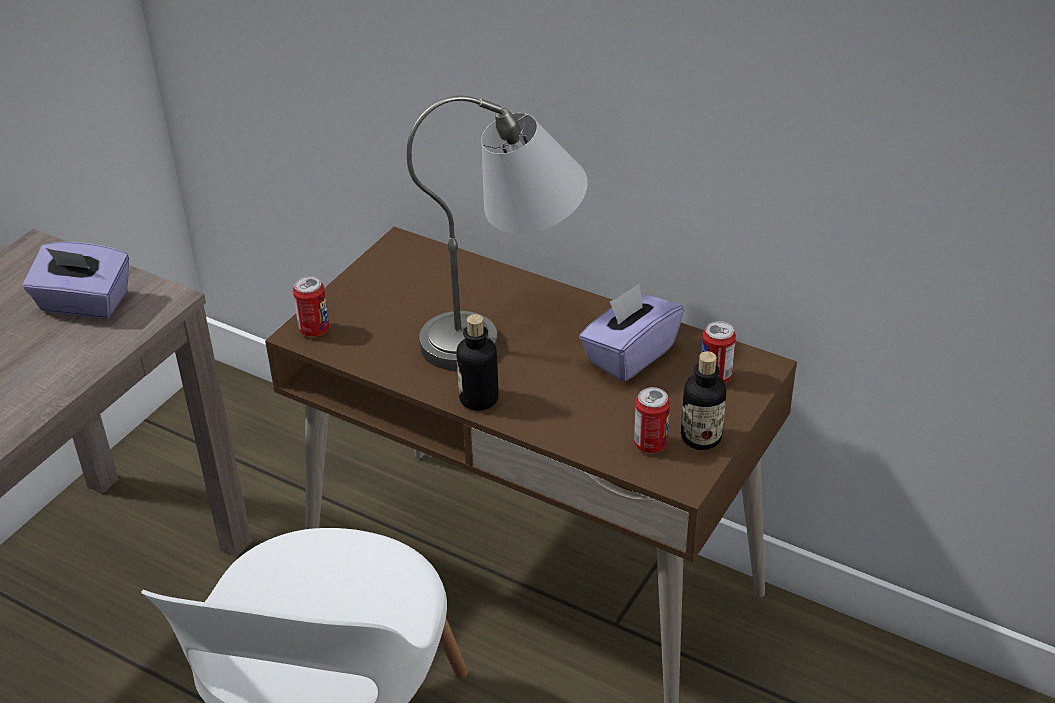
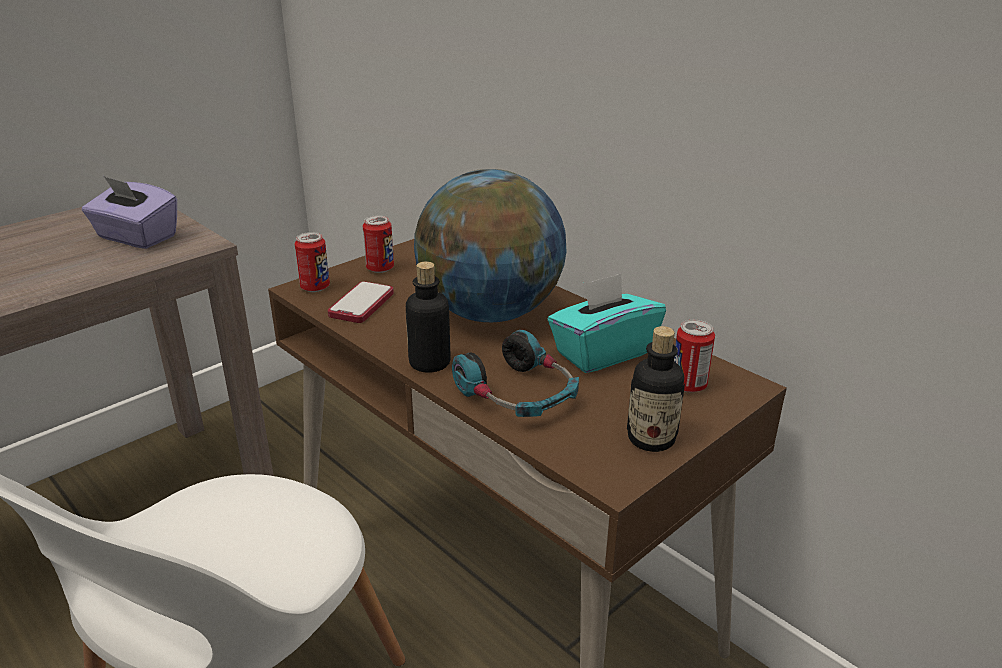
camera: 15 degrees right, 10 degrees down
(375, 342) = (361, 304): none -> phone
(507, 328) = (490, 313): grey table lamp -> globe
(574, 417) = (518, 394): none -> headphones
(629, 355) = (602, 352): purple tissue box -> turquoise tissue box
(650, 444) = (590, 434): can -> can (380, 268)

